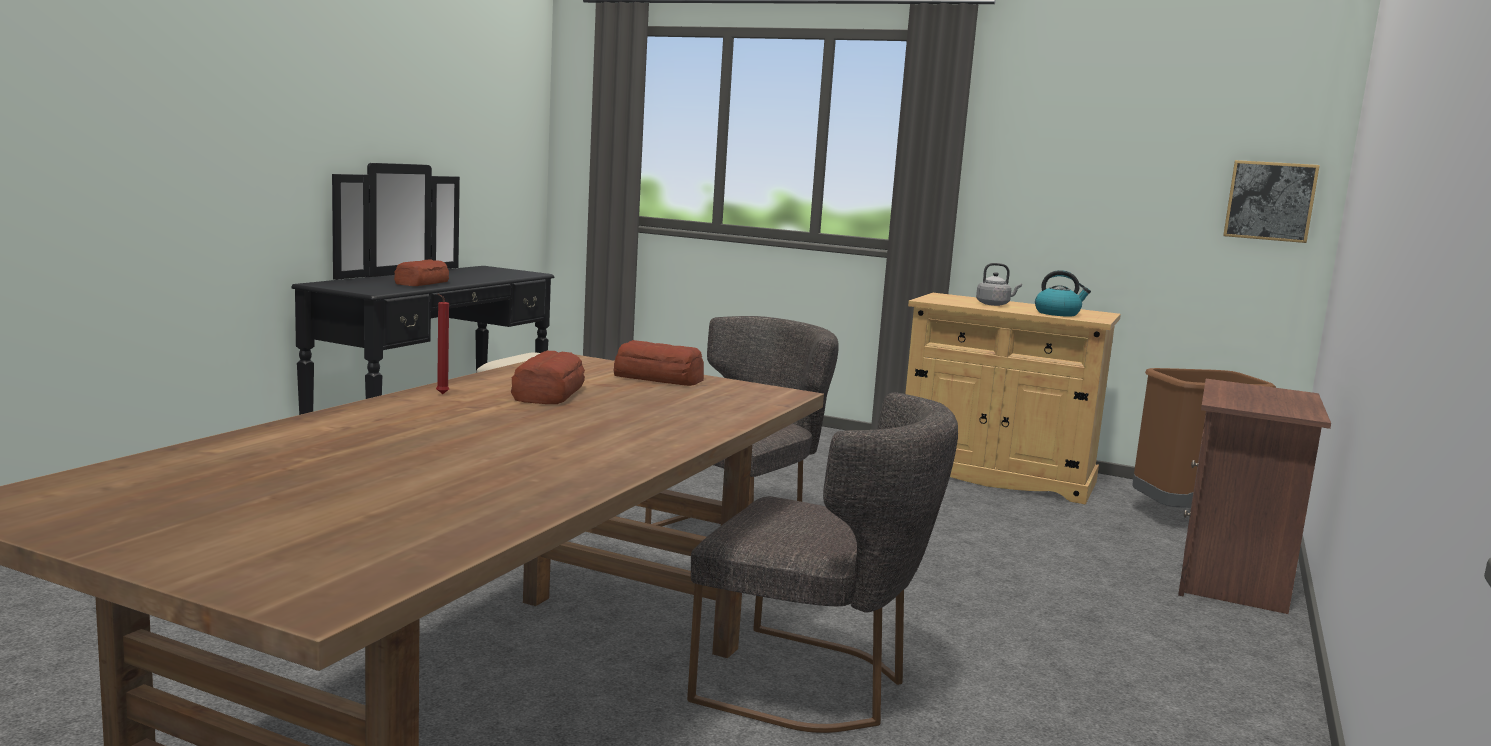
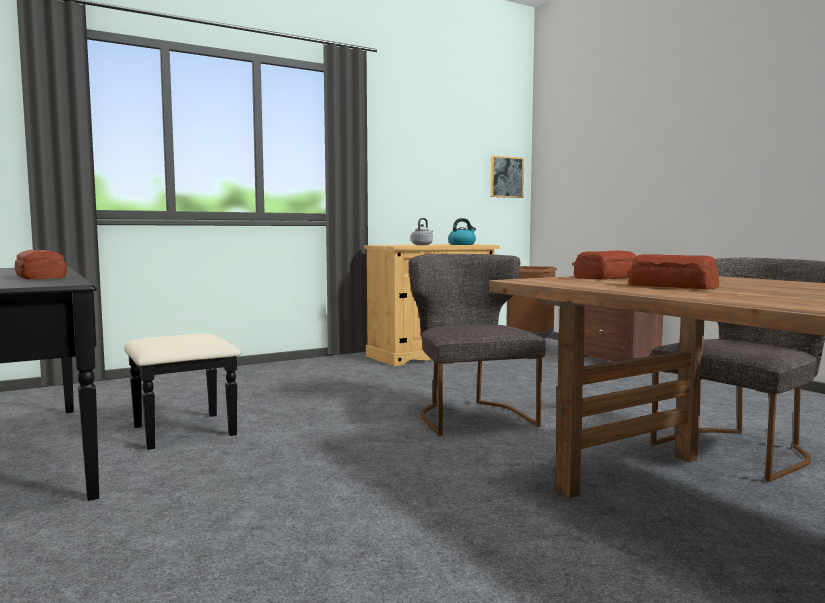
camera: 55 degrees left, 5 degrees down
(441, 394) = (685, 295): red candle -> none

